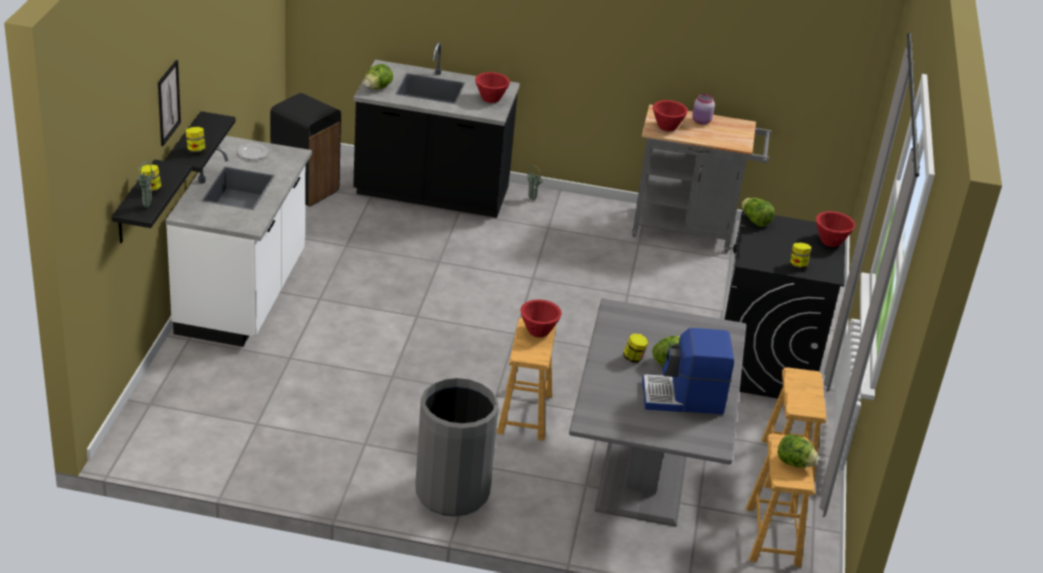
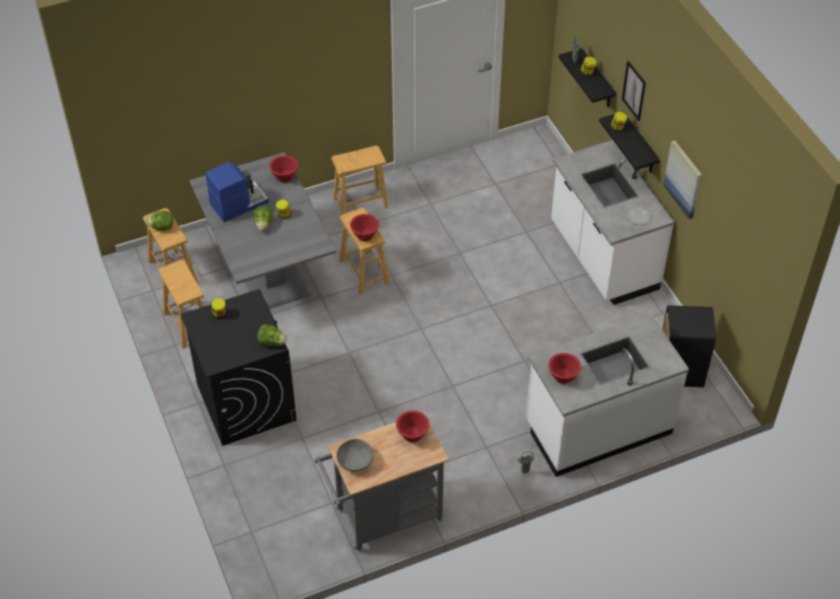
camera: 150 degrees right, 15 degrees up
(219, 69) = (684, 179): none -> picture
(377, 87) = (647, 334): lettuce -> none
(431, 194) = (597, 427): black counter -> white counter
(452, 492) = (360, 202): grey trash can -> brown stool
(701, 121) = (392, 462): pink jar -> none
(735, 134) = (355, 461): none -> grey bowl
(830, 241) = (209, 353): red bowl -> red bowl (284, 177)

